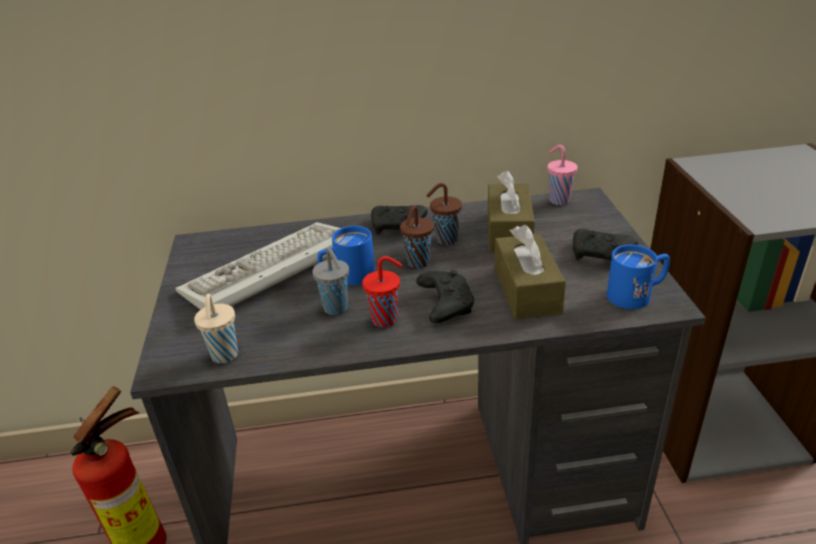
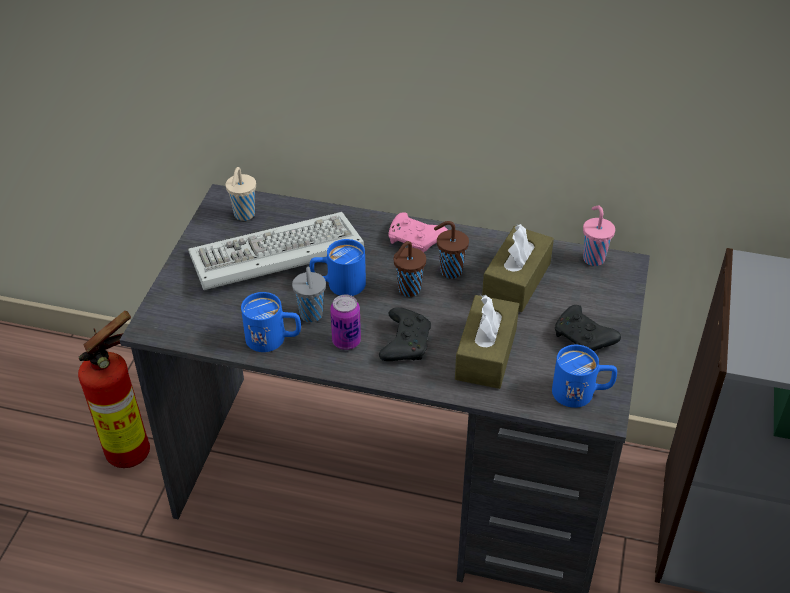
camera: 20 degrees right, 10 degrees up
(224, 356) = (201, 332): beige cup -> beige cup (244, 215)
(309, 339) = (274, 339): none -> blue mug
(386, 319) = (346, 341): red cup -> can
(398, 227) = (416, 241): black game controller -> pink game controller

